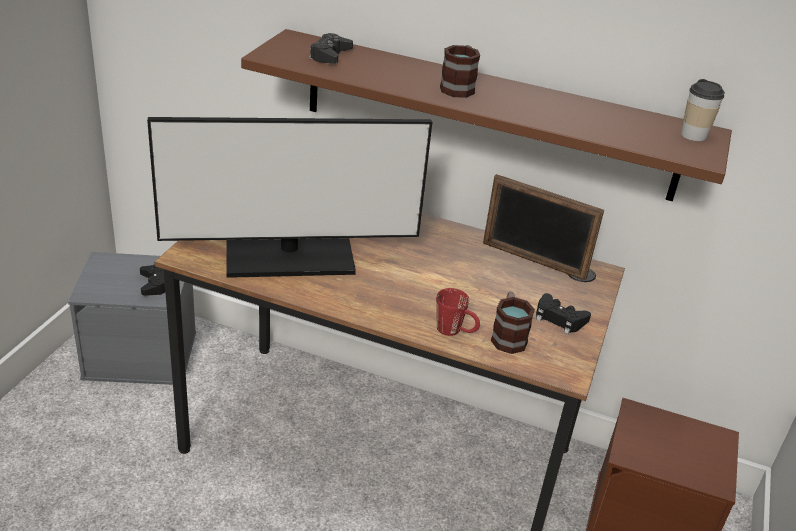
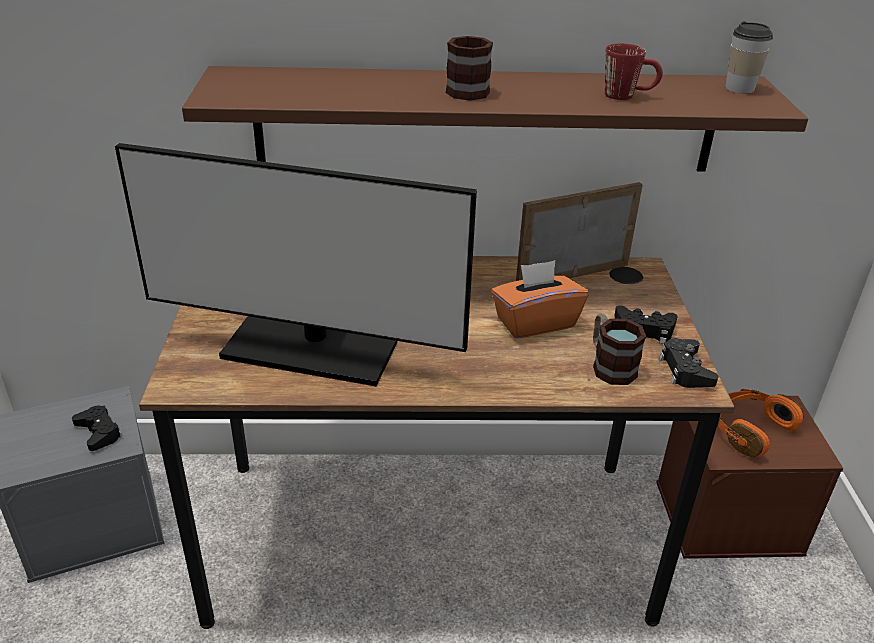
camera: 20 degrees left, 0 degrees up
(290, 259) = (310, 350): monitor -> monitor turned 45 degrees clockwise
(330, 55) = (290, 84): black game controller -> black game controller (685, 370)
(455, 331) = (553, 378): red mug -> red mug (628, 96)
(473, 287) = (535, 322): none -> orange tissue box
(533, 260) = (572, 275): picture frame -> picture frame turned 150 degrees clockwise
(668, 444) = (749, 430): none -> orange headphones

